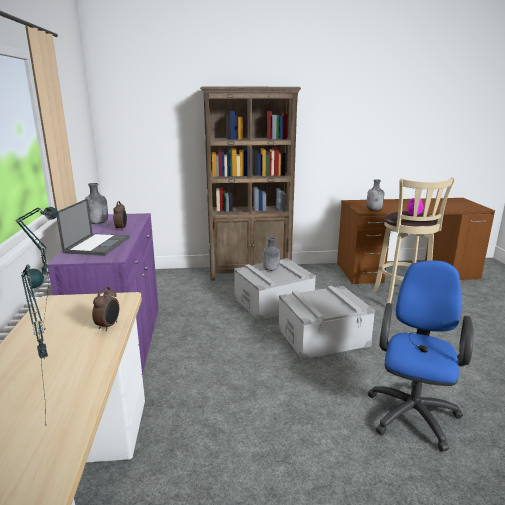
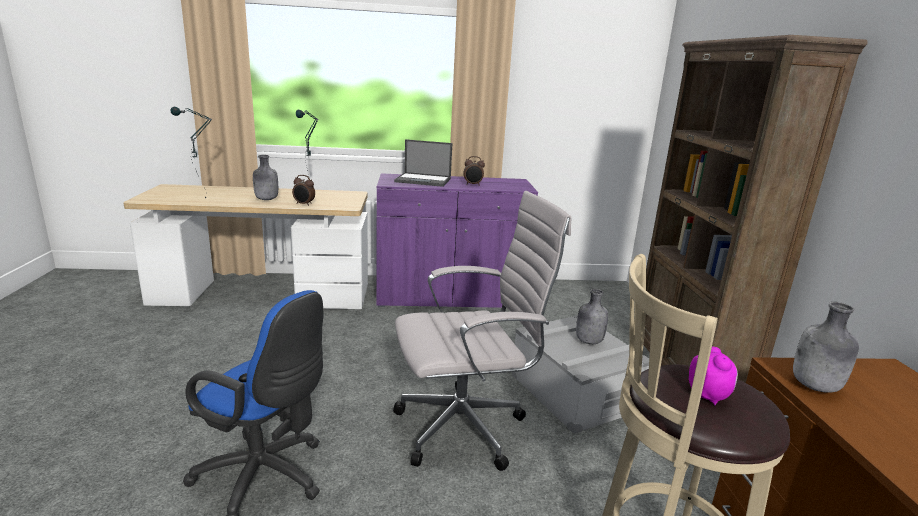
camera: 90 degrees right, 0 degrees up
(98, 223) = (491, 179): grey bottle -> grey bottle (266, 199)
(323, 337) = (466, 427): grey storage box -> white office chair

